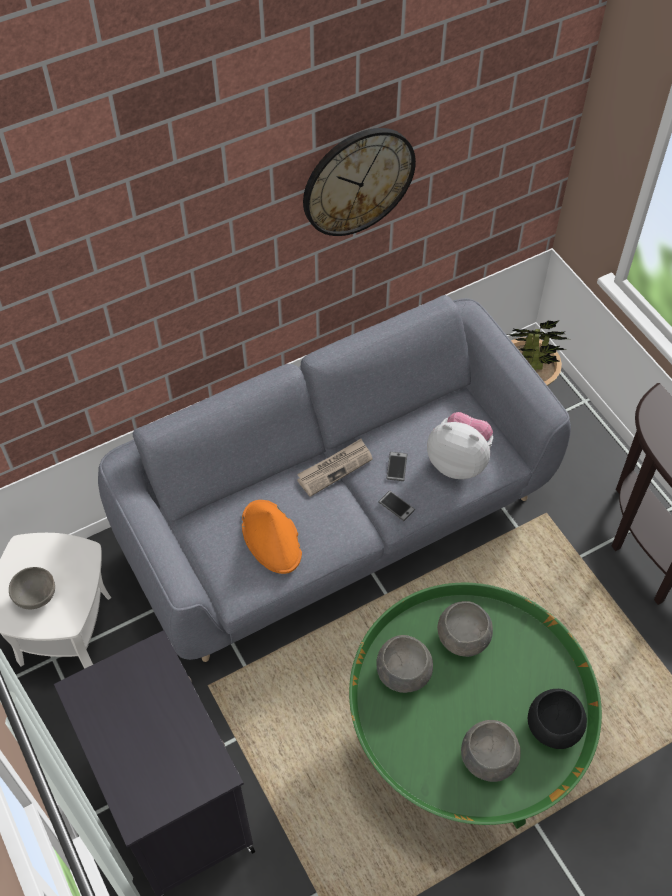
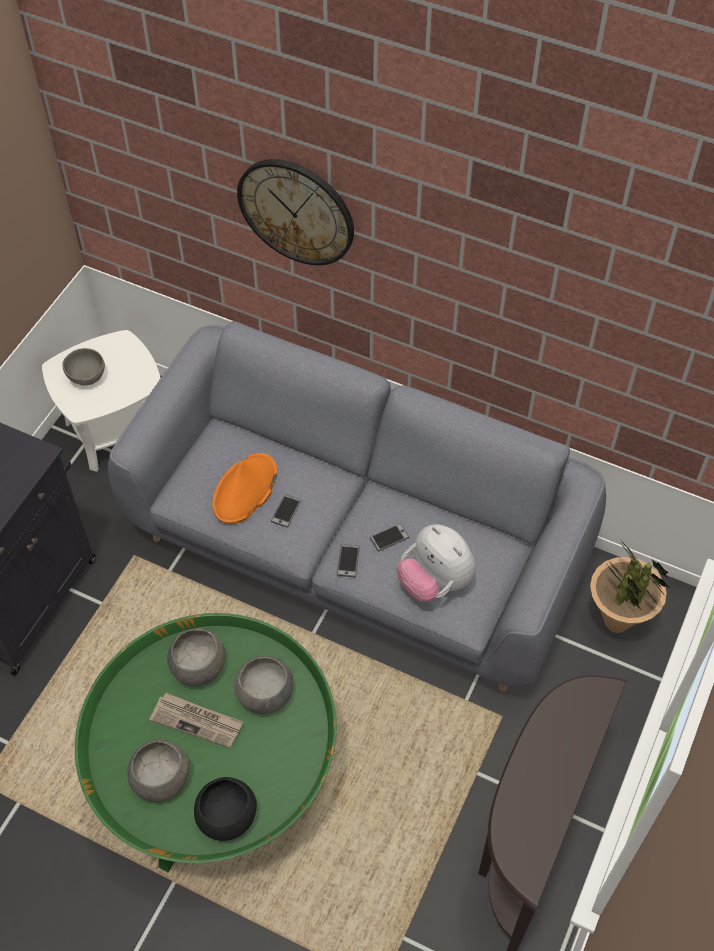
camera: 55 degrees right, 0 degrees up
(316, 521) = (286, 511): none -> phone
(335, 468) = (350, 493): newspaper -> newspaper (197, 721)
(358, 181) = (507, 262): wall clock -> wall clock (296, 211)
(458, 461) = (434, 582): plush toy -> plush toy turned 150 degrees clockwise

